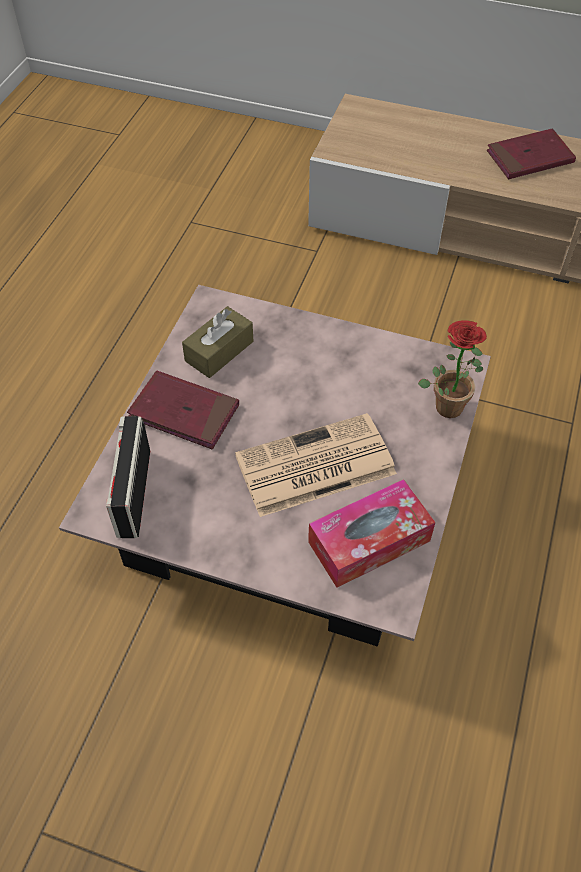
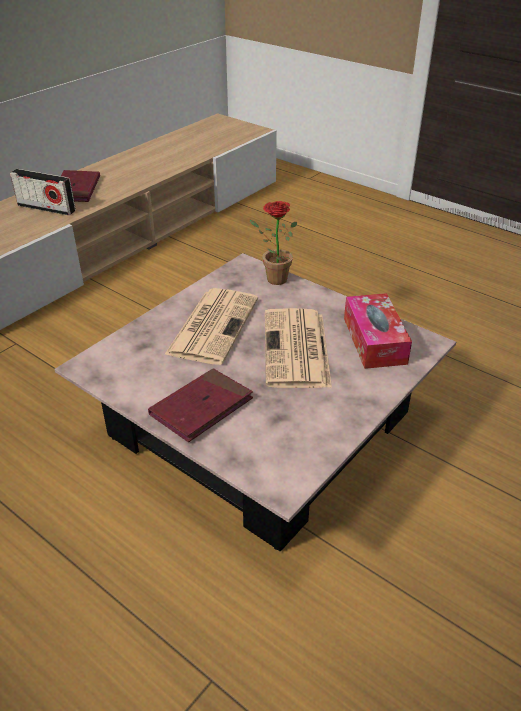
camera: 70 degrees left, 15 degrees down
(133, 493) = (274, 457): radio -> radio (46, 208)
(219, 351) = (146, 372): brown tissue box -> none
(323, 377) = (213, 325): none -> newspaper

